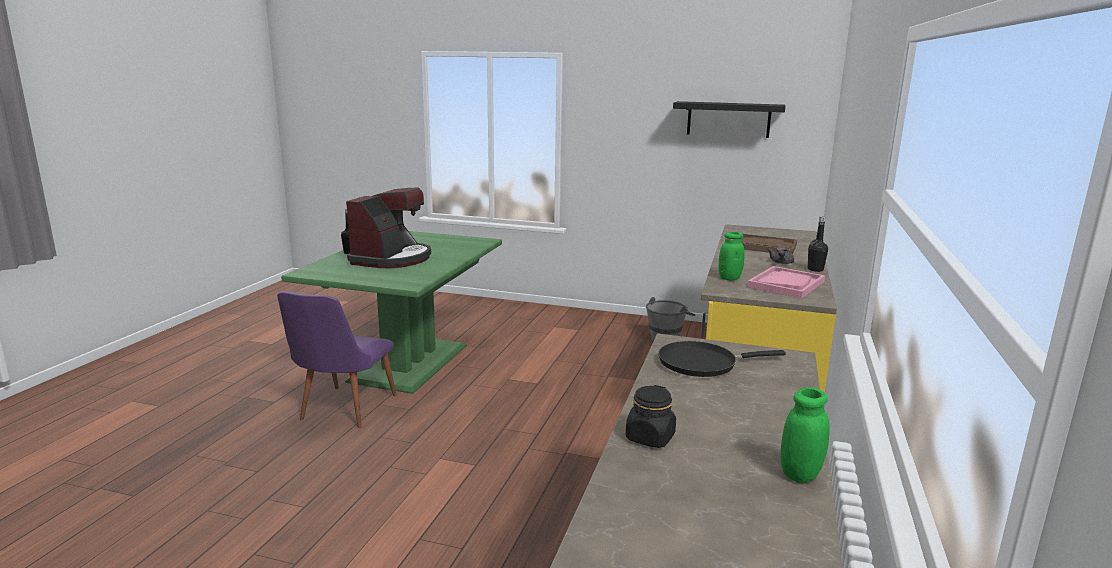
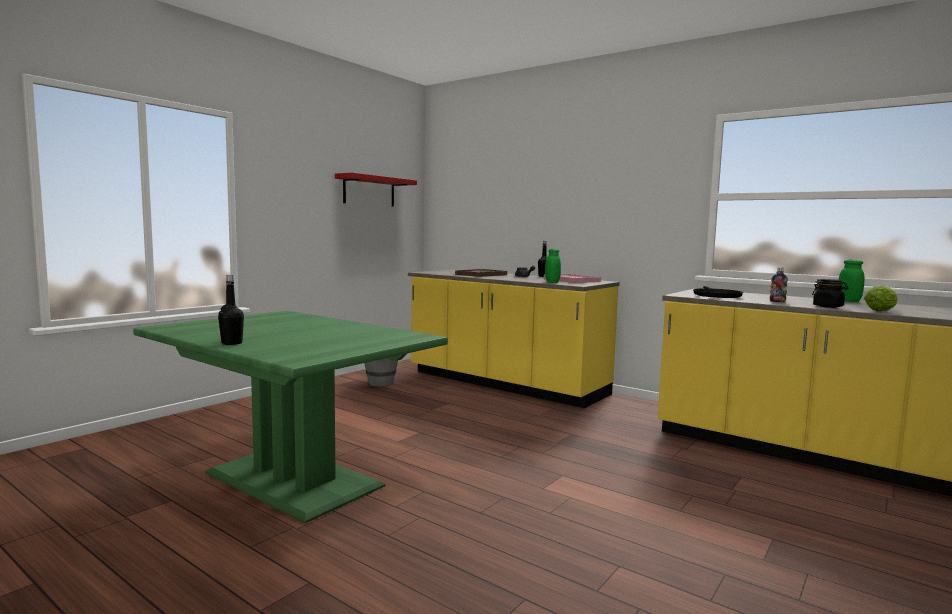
camera: 70 degrees left, 10 degrees down
(342, 411) = (393, 530): purple chair -> none
(392, 259) = (300, 334): coffee machine -> none
(644, 482) = (882, 310): none -> lettuce
(674, 402) = (777, 301): none -> bottle
(728, 119) = (369, 191): black shelf -> red shelf

